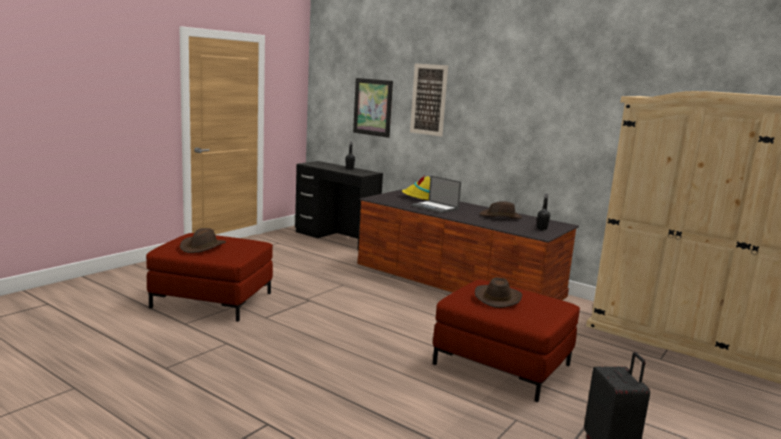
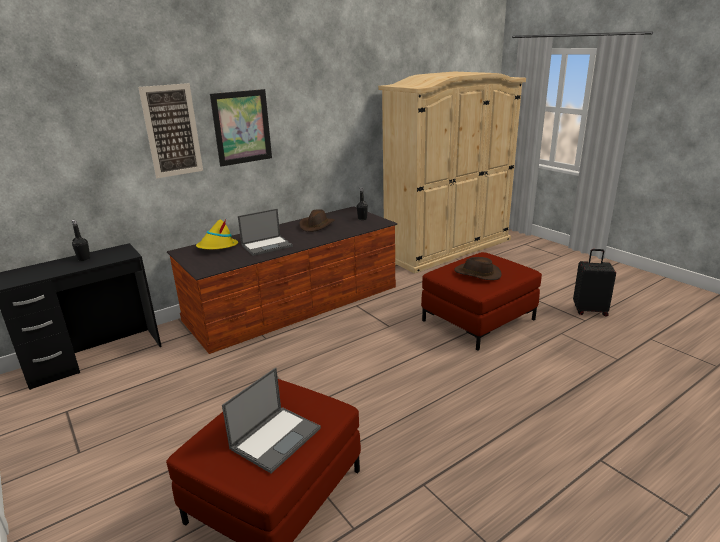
camera: 70 degrees left, 10 degrees up
(202, 247) = (276, 437): brown hat -> laptop
(373, 107) = (80, 161): picture -> picture (242, 127)

